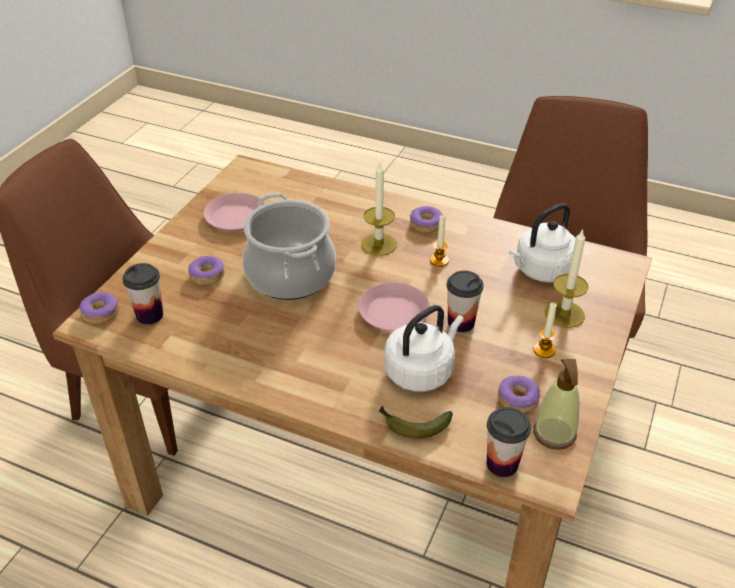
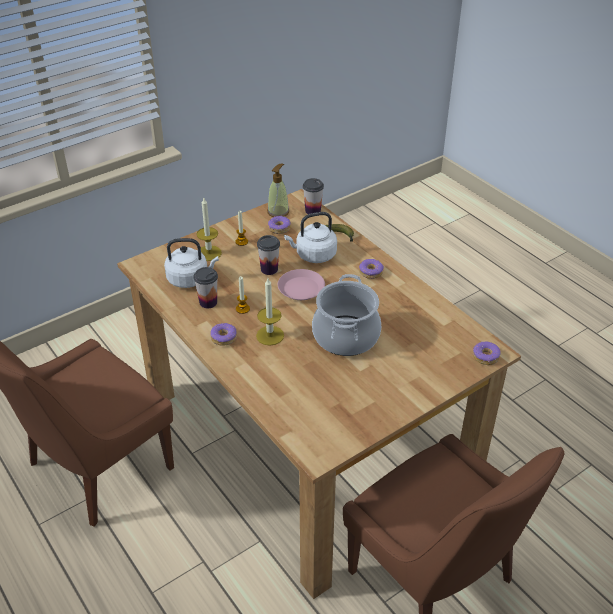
camera: 150 degrees left, 0 degrees up
(150, 315) = (453, 343): cup -> cup (208, 302)
(207, 275) = (403, 357): donut -> donut (371, 272)
(235, 217) = (356, 401): pink plate -> none

